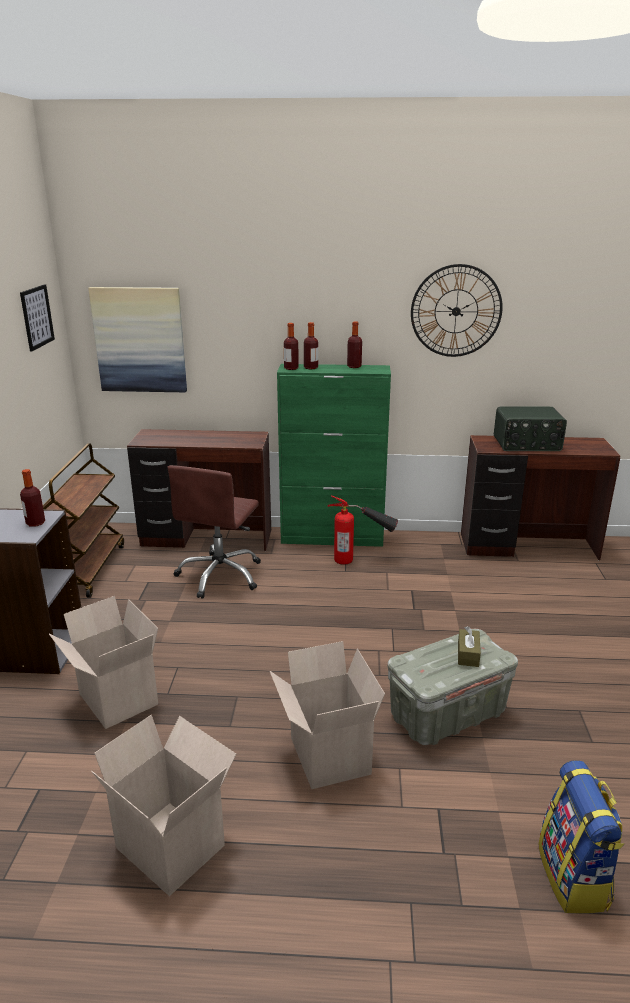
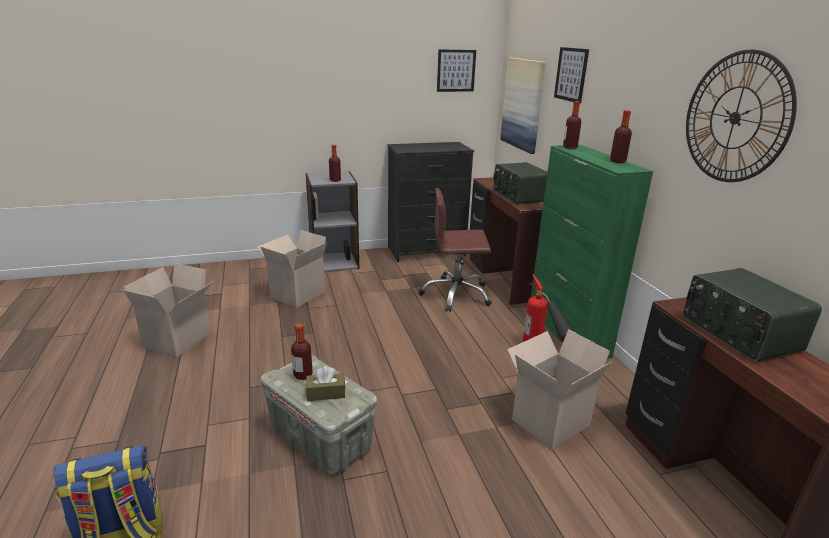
camera: 70 degrees right, 0 degrees up
(87, 569) = (426, 251): brown cart -> black dresser
(217, 439) = (518, 196): none -> radio
(235, 297) = (571, 74): none -> picture
(311, 368) = (583, 151): bottle -> bottle (303, 375)
(326, 755) = (259, 380): cardboard box -> cardboard box (549, 420)

